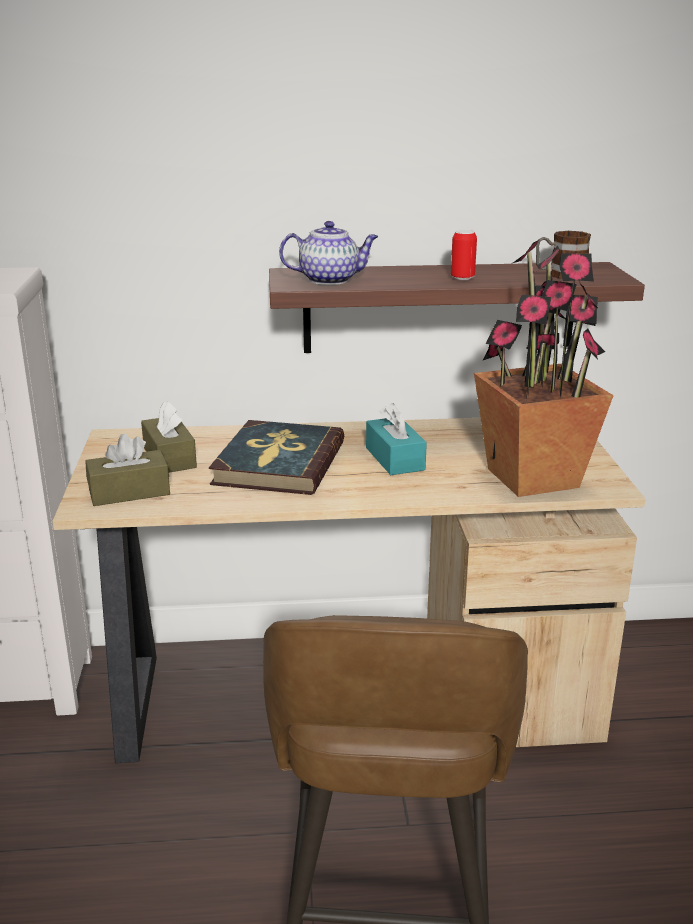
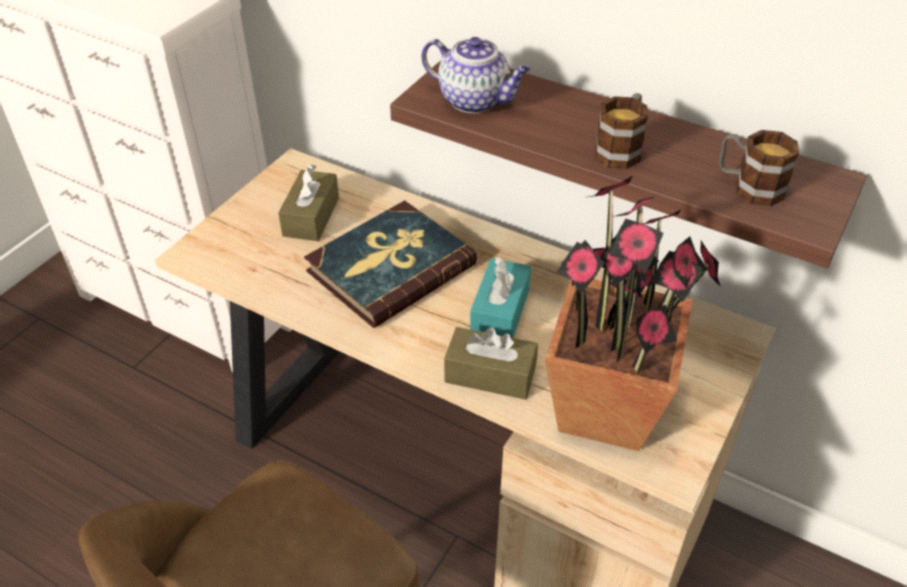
camera: 35 degrees right, 20 degrees up
(129, 492) = (238, 250): brown tissue box -> brown tissue box (490, 374)
(462, 278) = (621, 149): can -> mug

